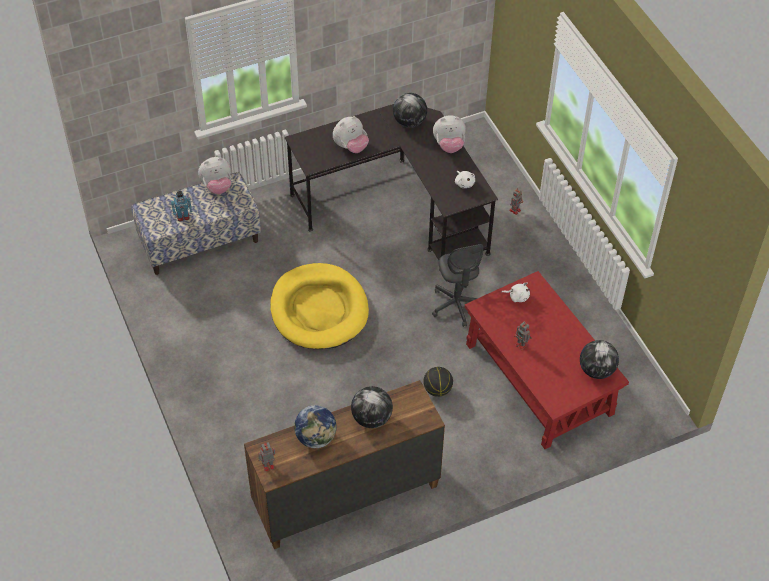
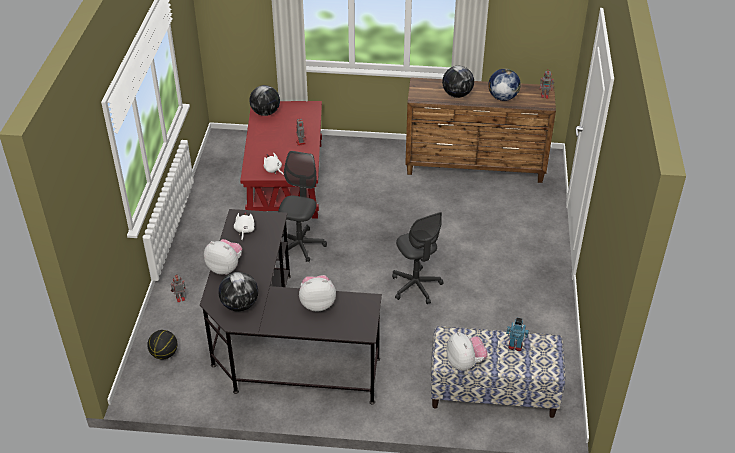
camera: 150 degrees left, 10 degrees down
(217, 187) = (465, 363): plush toy -> plush toy turned 60 degrees clockwise
(319, 309) = (416, 286): yellow dog bed -> grey office chair
(437, 390) = (364, 199): basketball -> basketball (164, 354)

